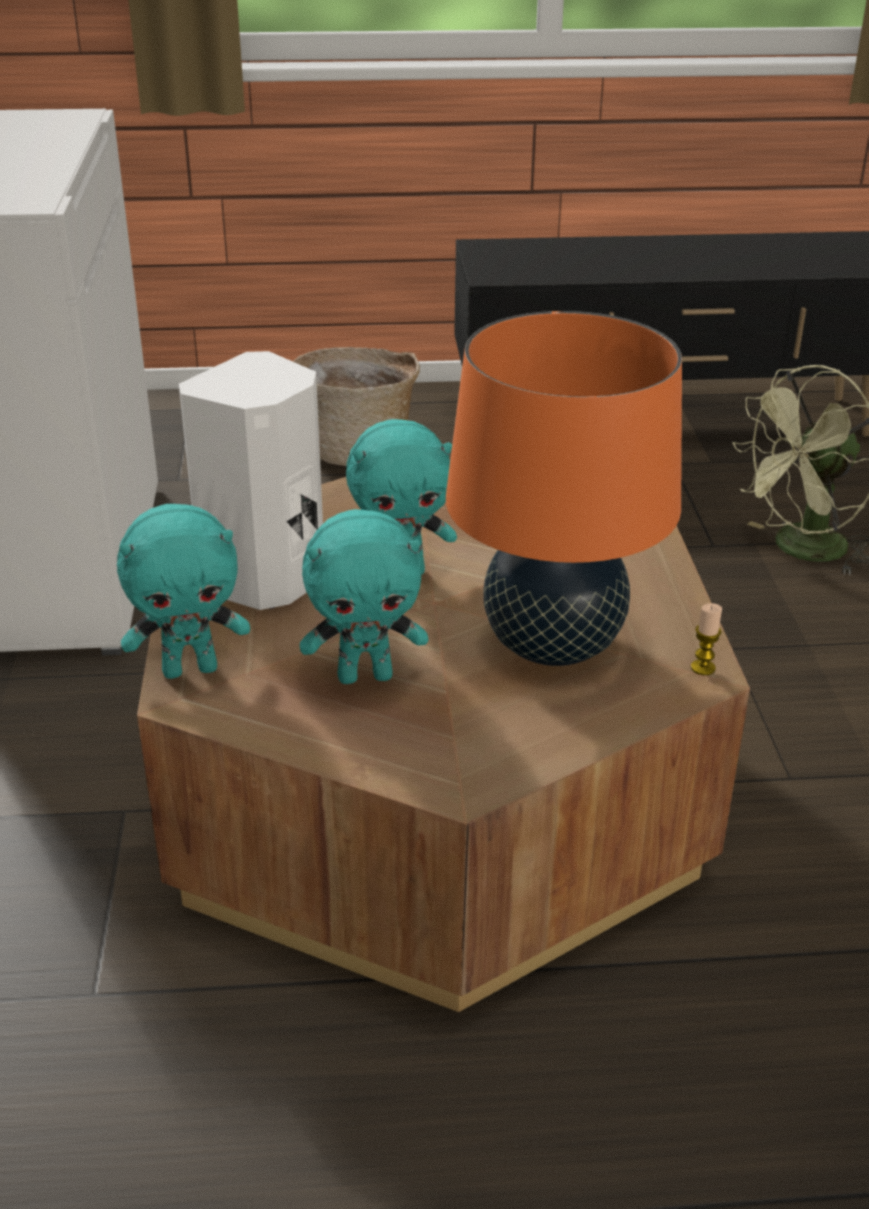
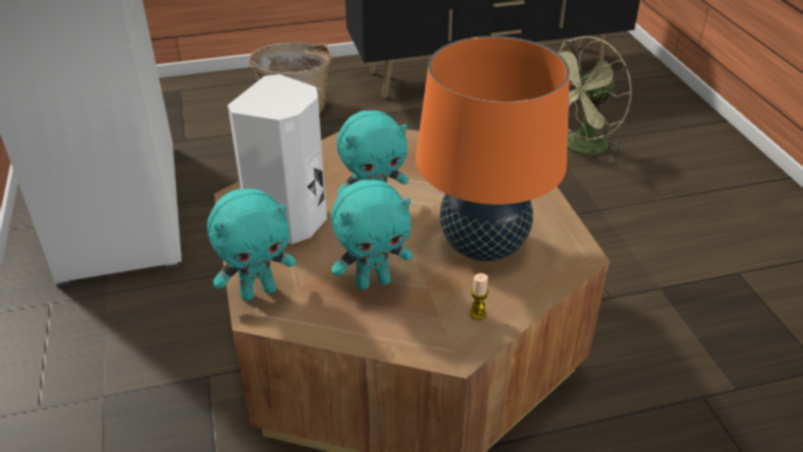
camera: 10 degrees left, 5 degrees up
(703, 668) = (578, 250): candle -> candle (477, 313)

